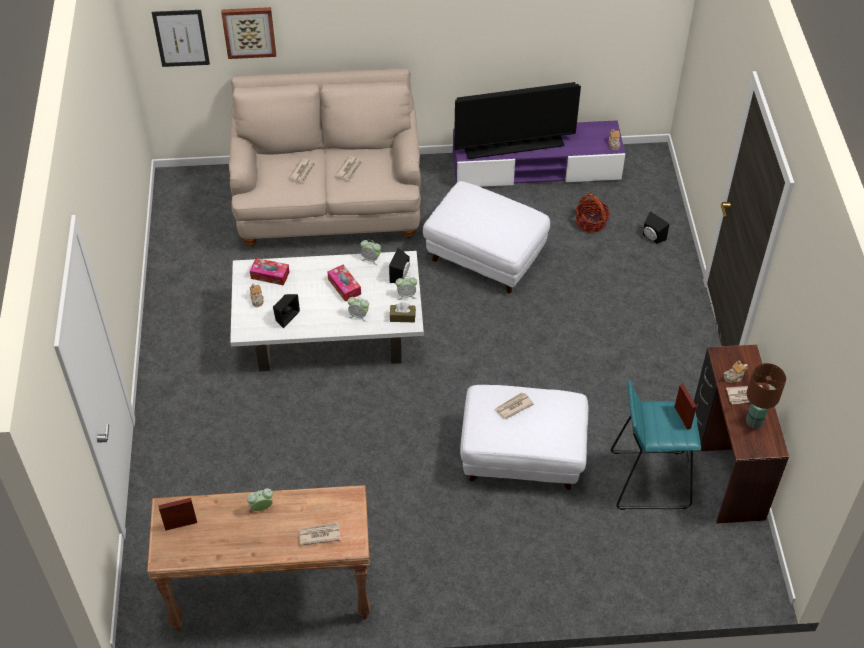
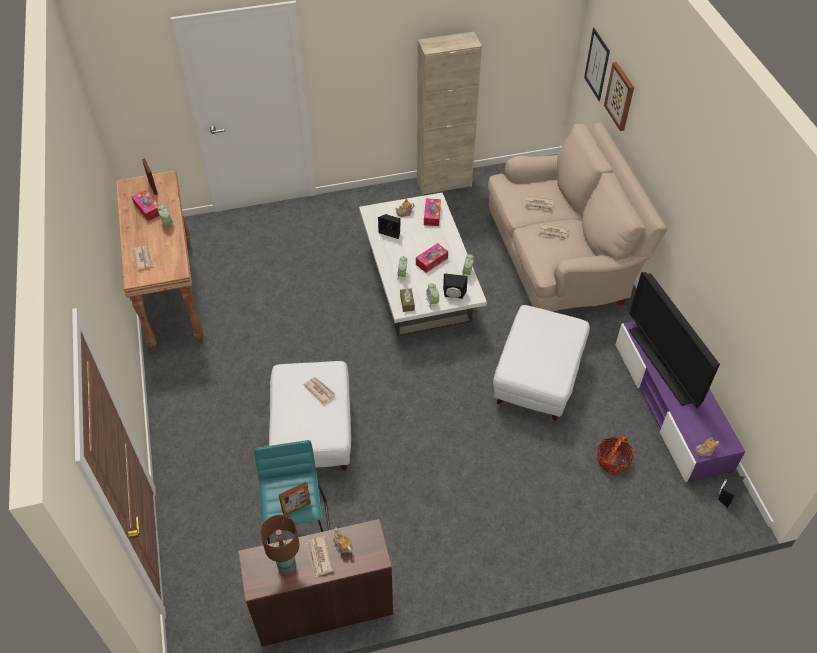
camera: 80 degrees right, 0 degrees up
(164, 283) = (444, 183): none -> beige cabinet
(224, 530) = (148, 209): none -> tissue box
(652, 237) = (611, 519): black speaker -> black speaker (725, 495)

